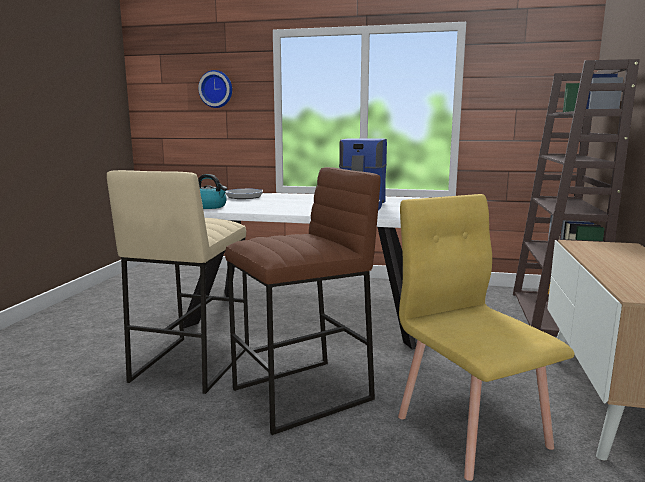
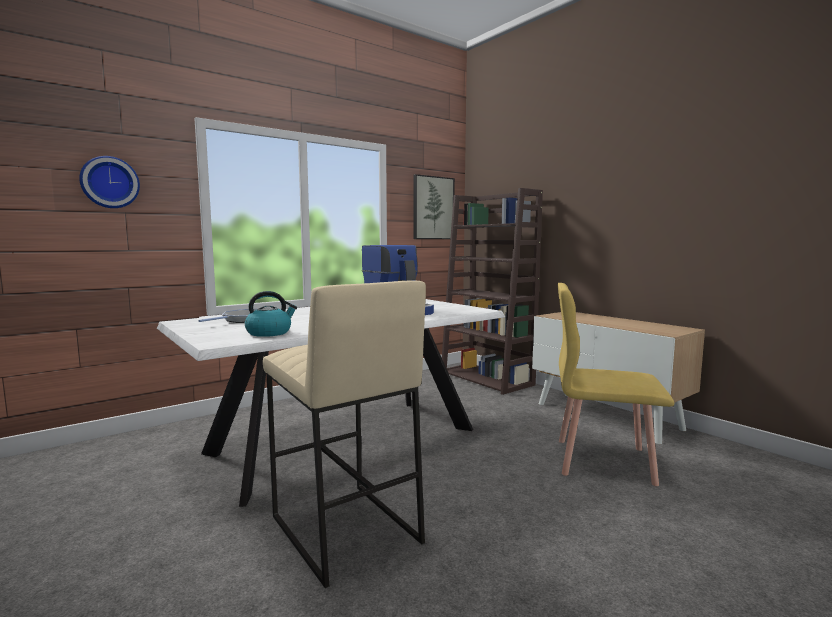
camera: 50 degrees left, 5 degrees down
(303, 395) = (488, 496): brown stool -> none
(535, 91) = (433, 208): none -> picture

